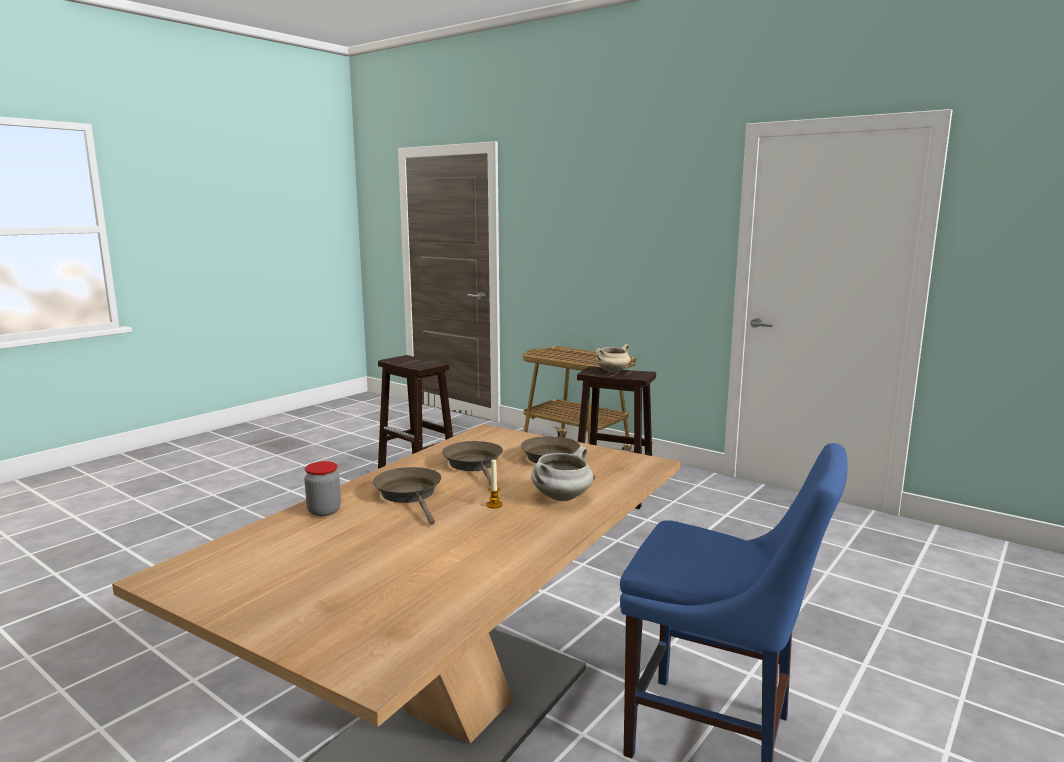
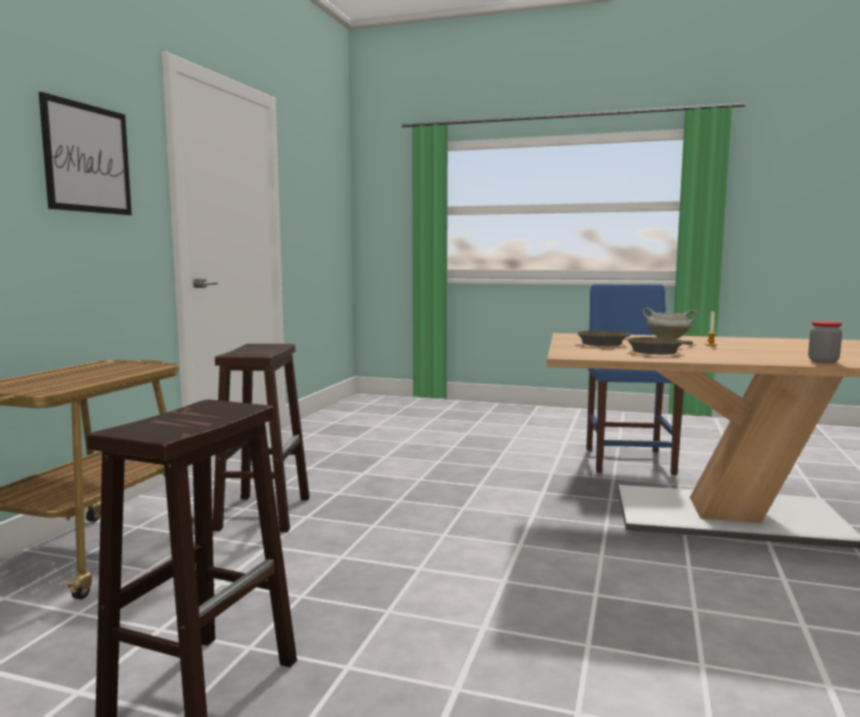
camera: 110 degrees left, 5 degrees down
(410, 495) = (745, 354): brown frying pan -> none
(612, 371) = (251, 350): beige cooking pot -> none
(658, 225) = (87, 158): none -> picture

